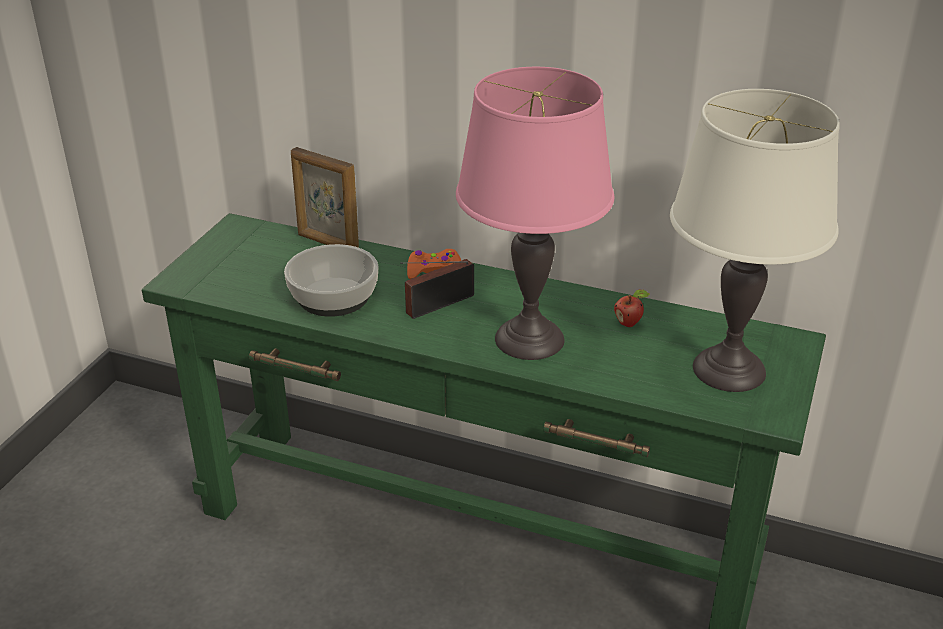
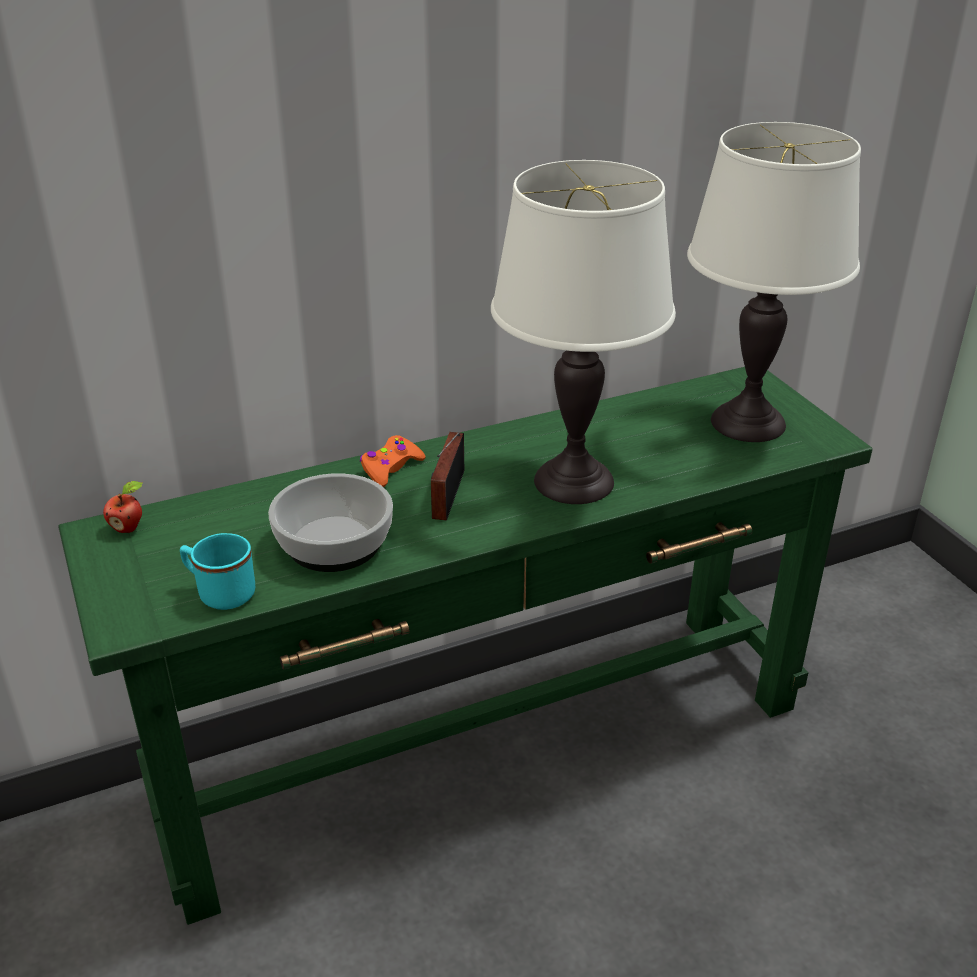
camera: 45 degrees left, 0 degrees up
(240, 290) = (220, 593): none -> turquoise mug
(327, 243) = (236, 497): picture frame -> none
(529, 339) = (574, 482): pink table lamp -> white table lamp
(629, 324) = (625, 426): apple -> apple (128, 528)

